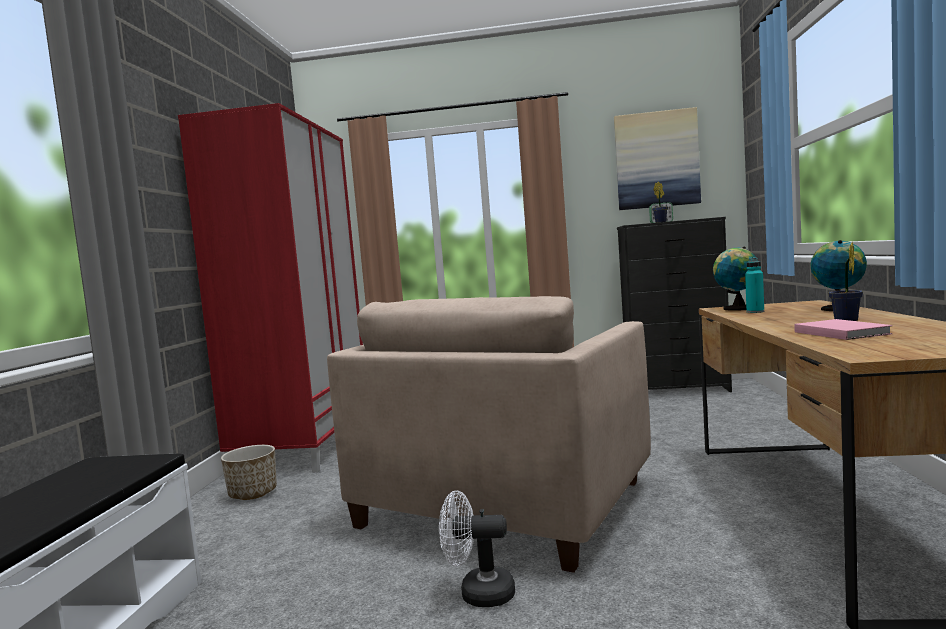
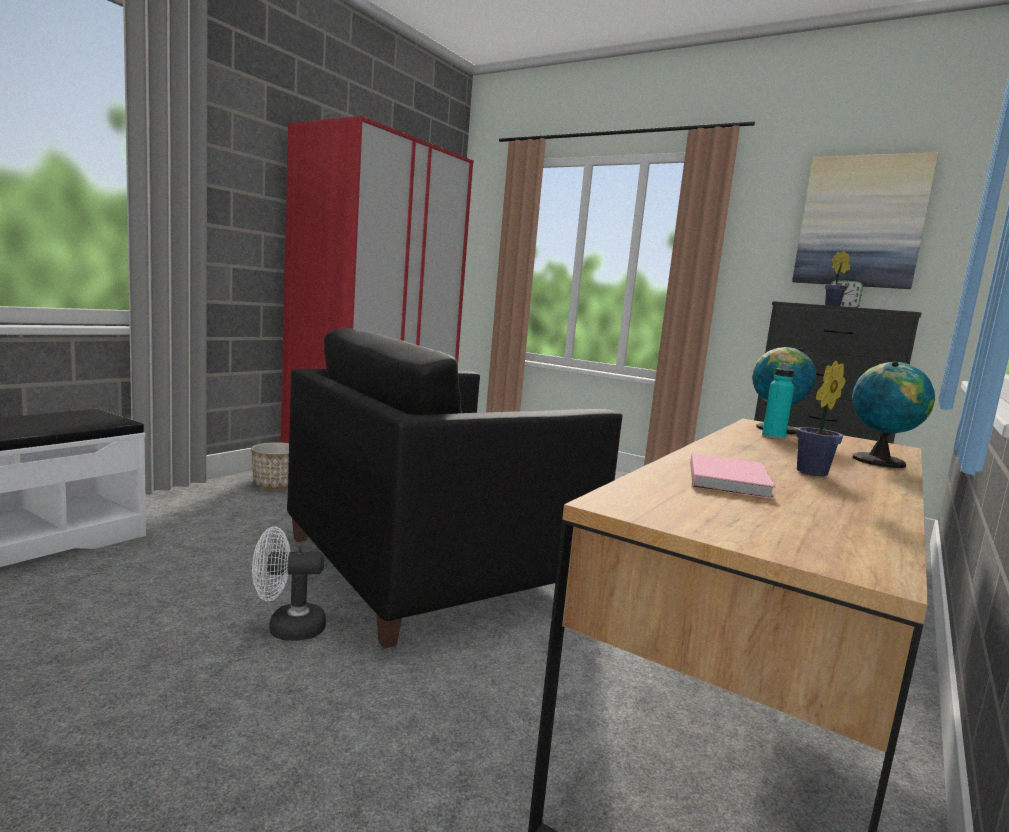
camera: 25 degrees right, 5 degrees up
(478, 593) = (287, 628): white fan -> white fan turned 45 degrees counterclockwise
(505, 504) = (433, 567): beige armchair -> black armchair

